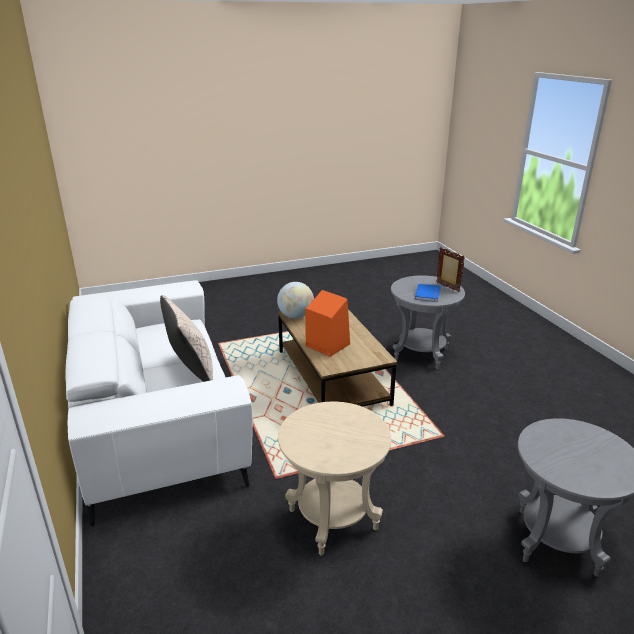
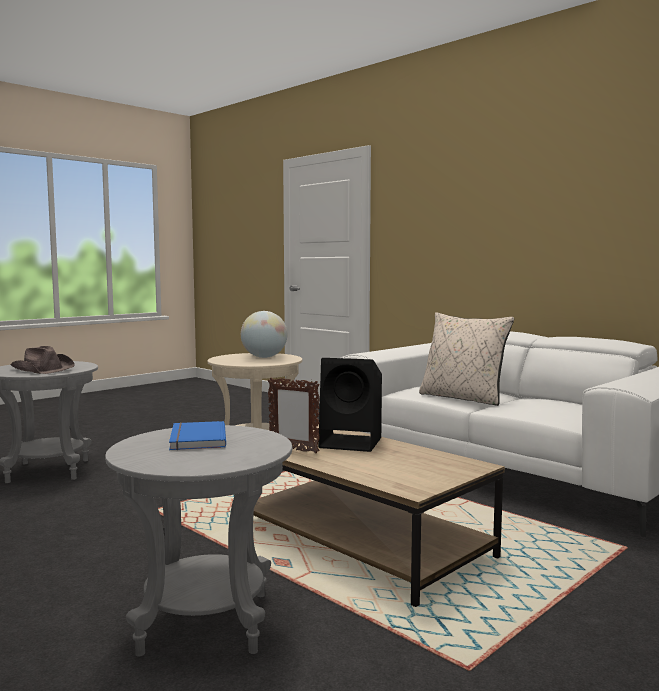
camera: 155 degrees right, 20 degrees down
(295, 316) = (458, 464): globe -> globe (264, 357)
(326, 345) = (352, 443): orange speaker -> black speaker
(447, 287) = (149, 455): picture frame -> picture frame (293, 449)
(574, 444) = (43, 369): none -> brown hat

